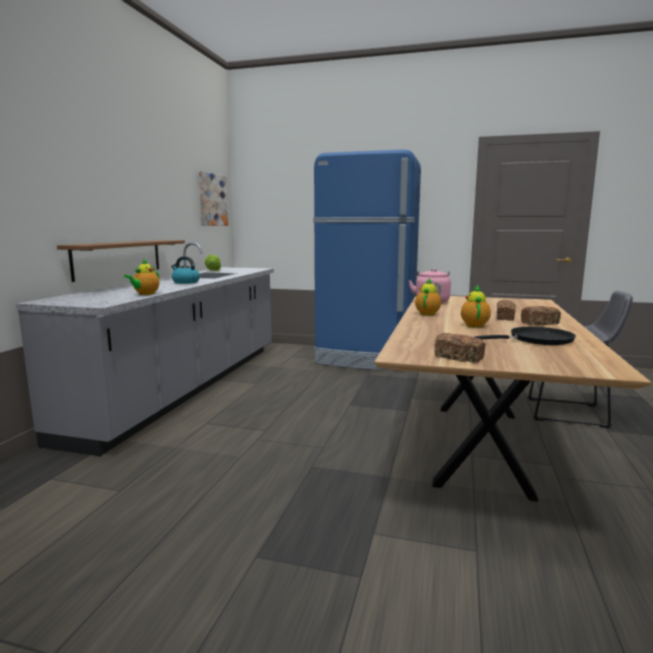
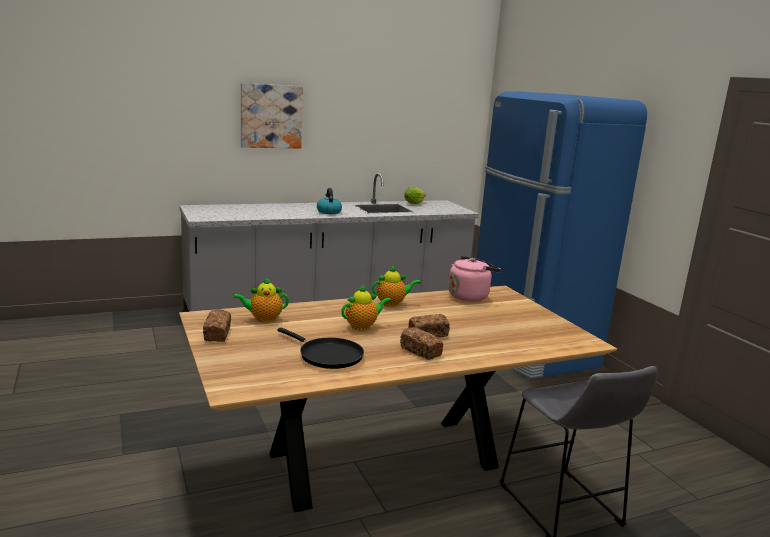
camera: 50 degrees right, 5 degrees up
(118, 258) = (290, 180): brown shelf -> none
(145, 294) = (254, 216): teapot -> teapot (263, 319)
(212, 200) = (444, 127): picture -> picture (271, 116)

